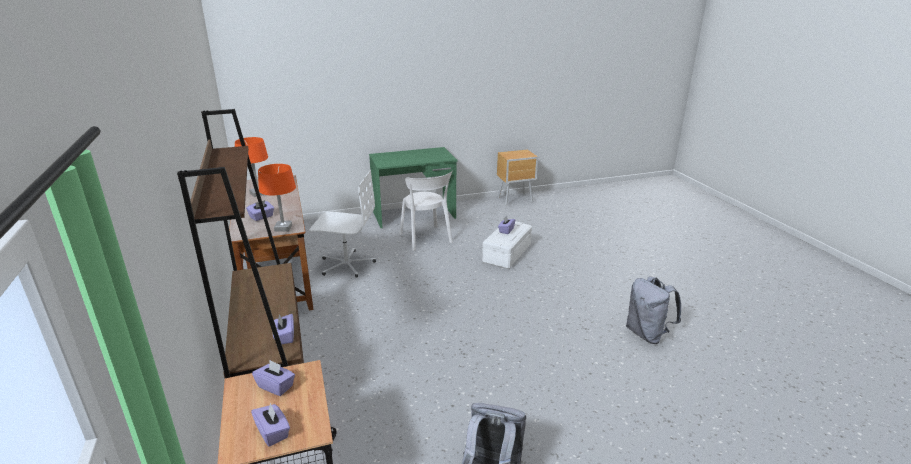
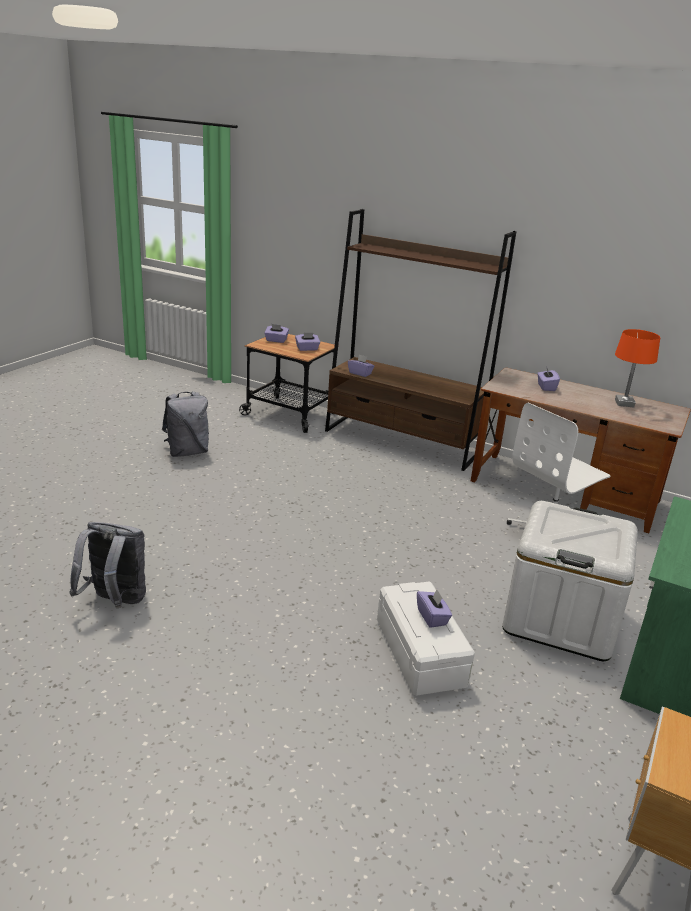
camera: 135 degrees right, 0 degrees up
(283, 228) = (502, 385): orange table lamp -> none
(426, 239) = (560, 618): white chair -> white storage box

